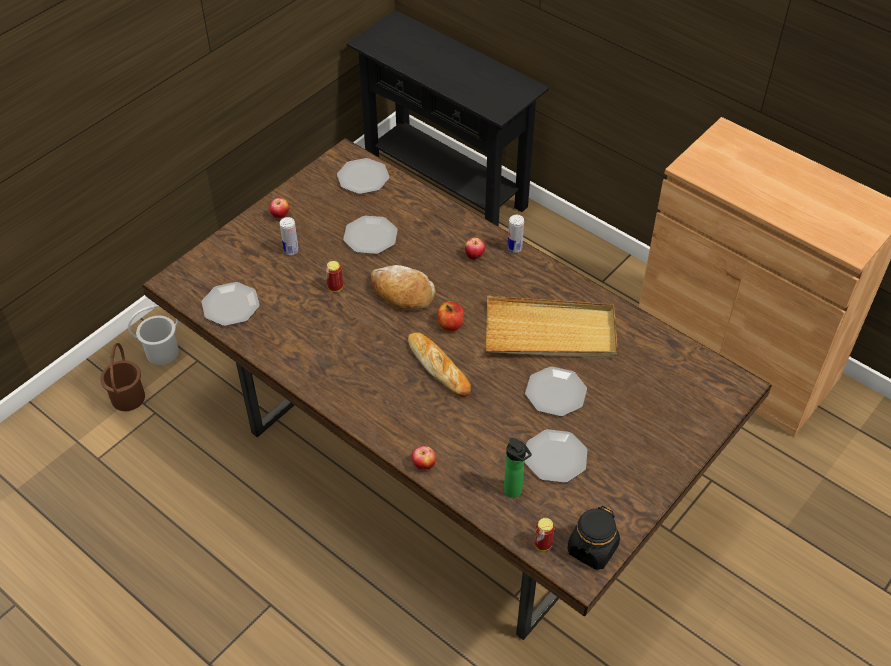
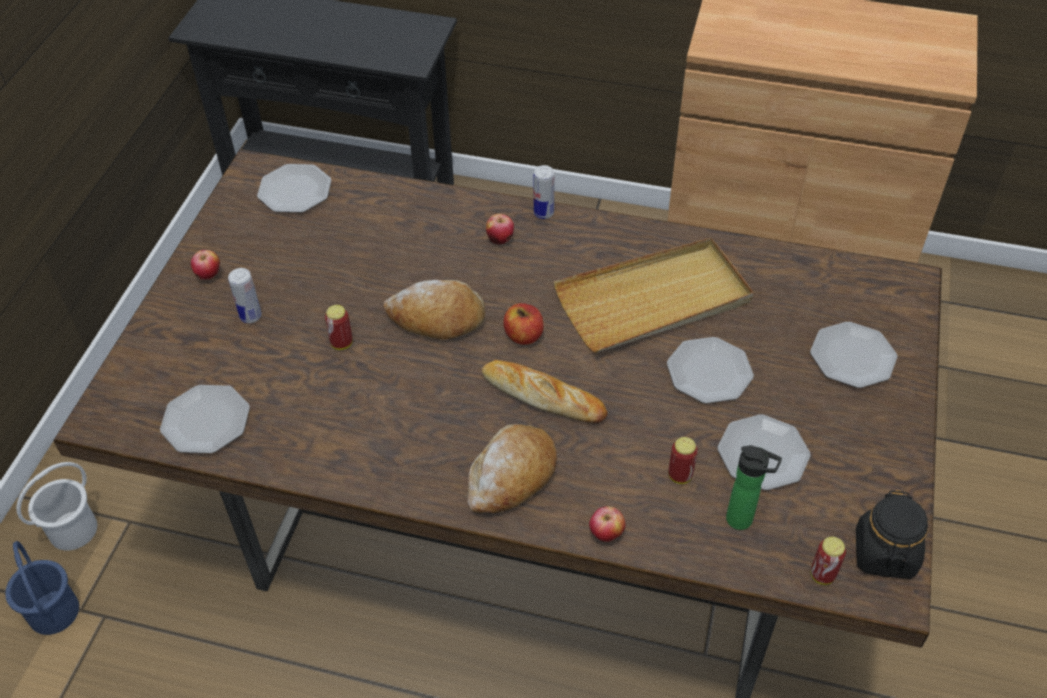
camera: 25 degrees left, 0 degrees up
(127, 398) = (53, 612): brown bucket -> blue bucket
(370, 237) = (349, 261): plate -> plate (852, 357)
(388, 408) = (511, 476): none -> bread
(493, 449) = (680, 475): none -> can

